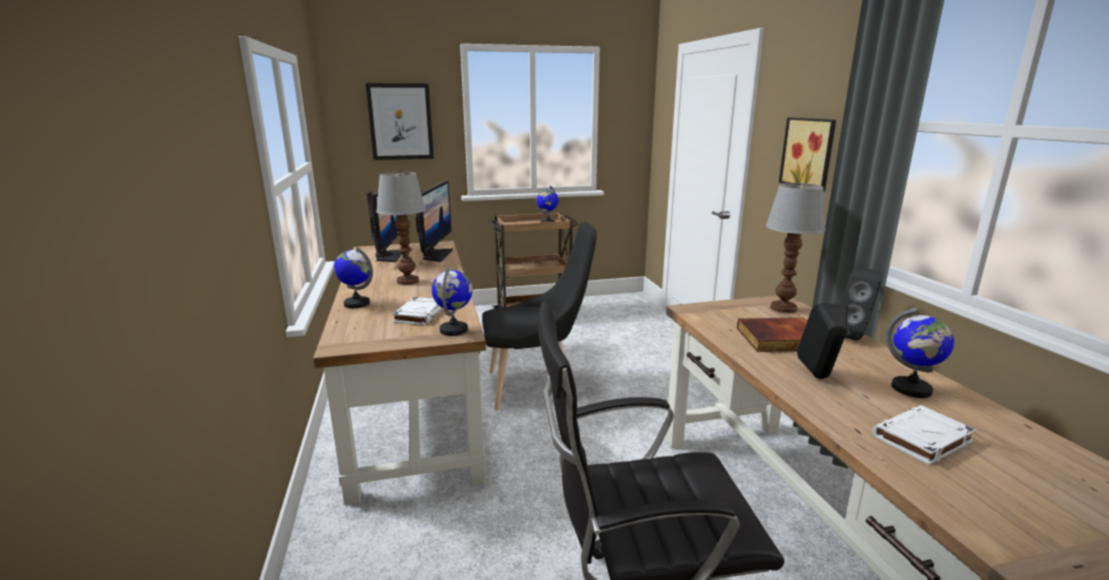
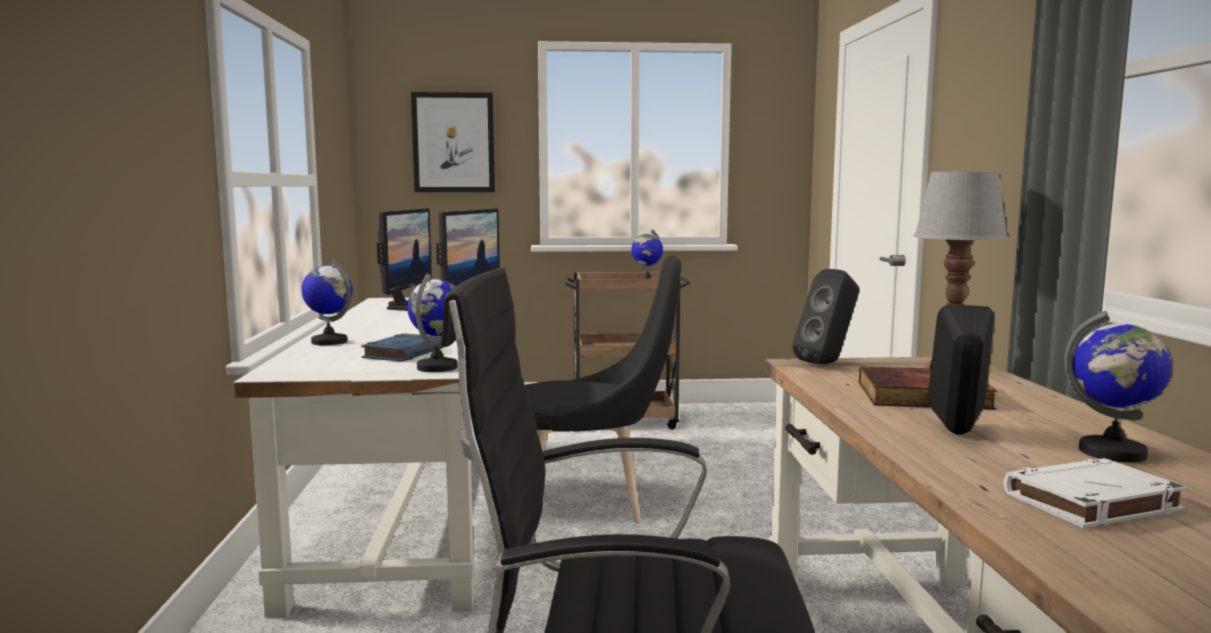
camera: 10 degrees right, 10 degrees down
(407, 282) = (411, 327): table lamp -> none
(414, 400) = (412, 507): brown desk -> white desk
(420, 314) = (404, 353): white book -> blue book
(809, 153) = (1000, 143): picture -> none
(855, 335) = (1053, 398): black speaker -> black speaker (827, 363)

